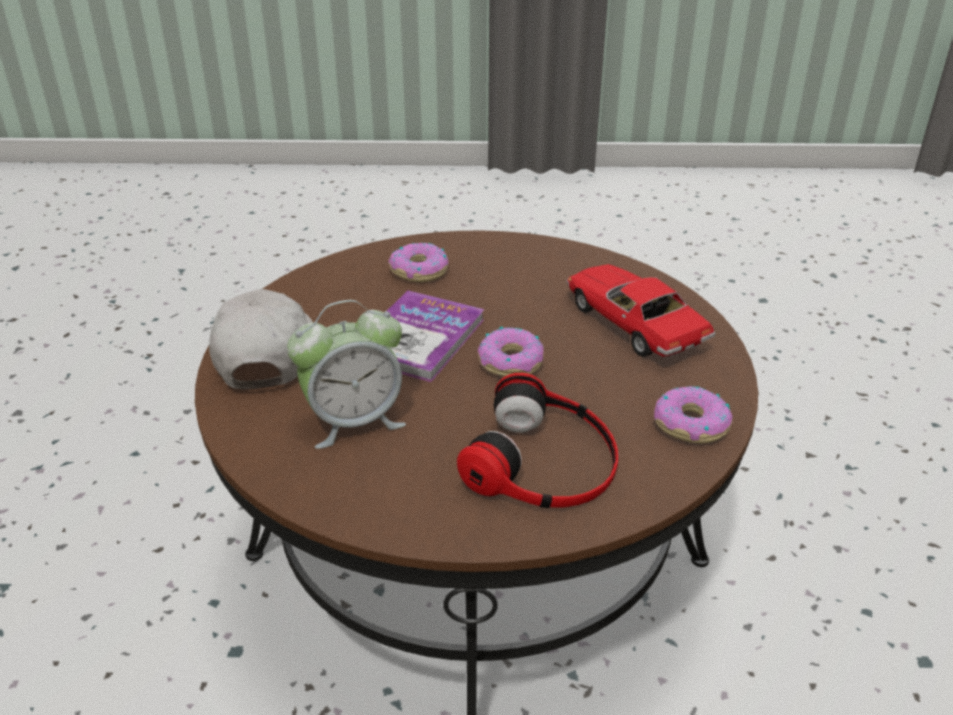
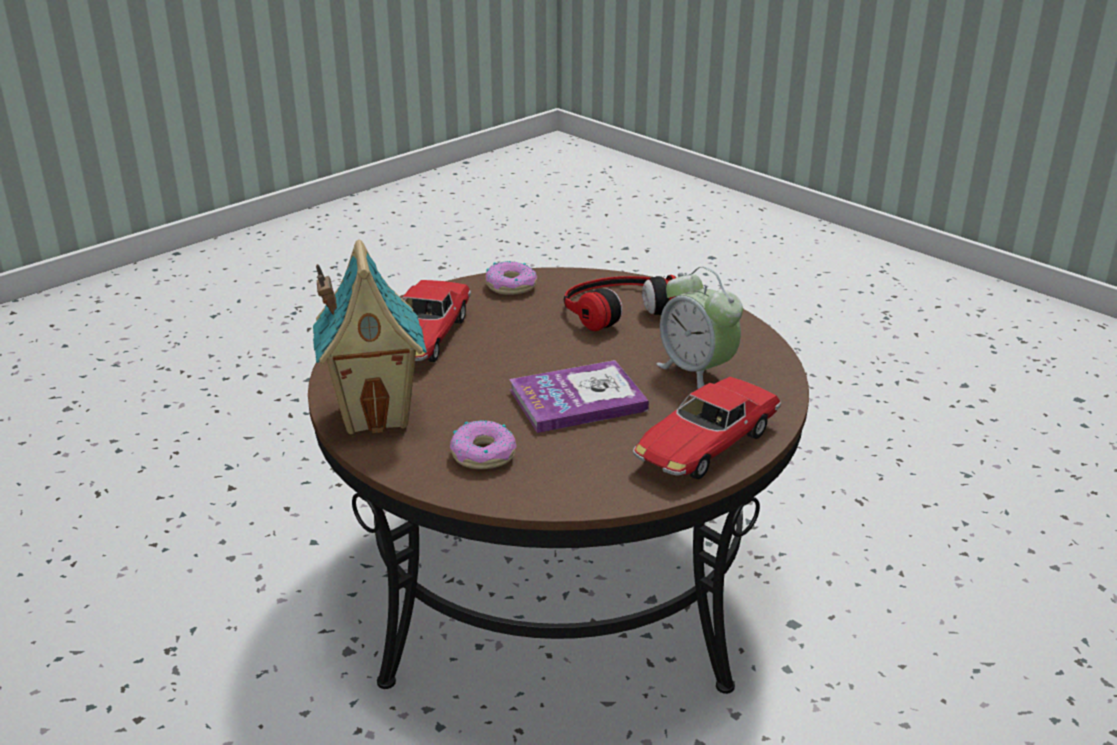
camera: 135 degrees left, 5 degrees down
(266, 353) = (705, 445): white cap -> toy car
(354, 421) = (696, 372): alarm clock -> alarm clock turned 150 degrees counterclockwise
(511, 361) = (543, 356): donut -> none
(535, 258) = (376, 414): none -> toy house

